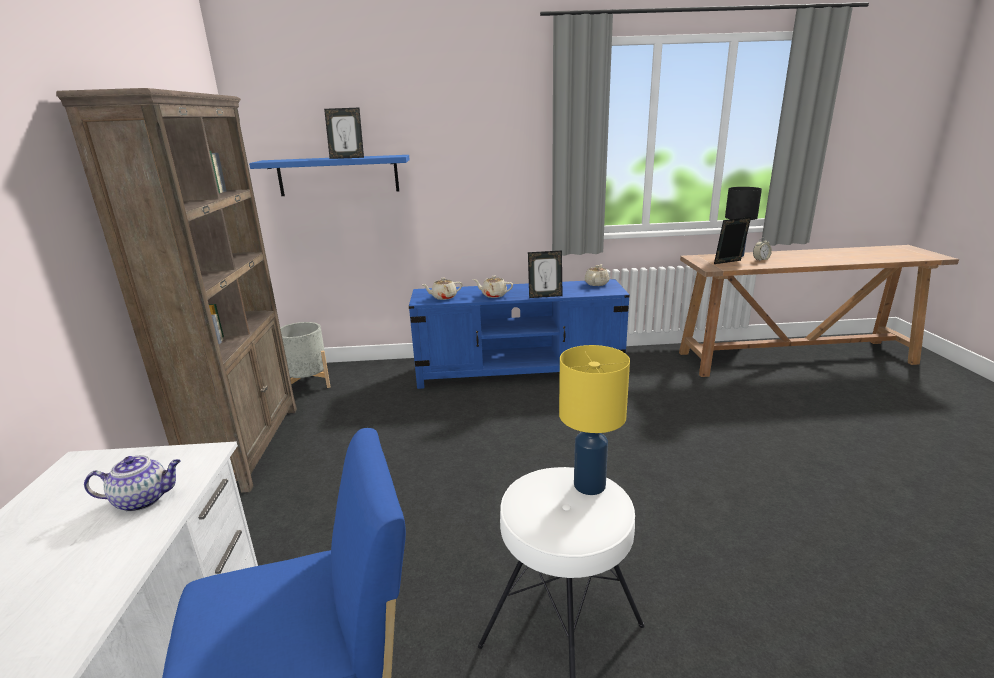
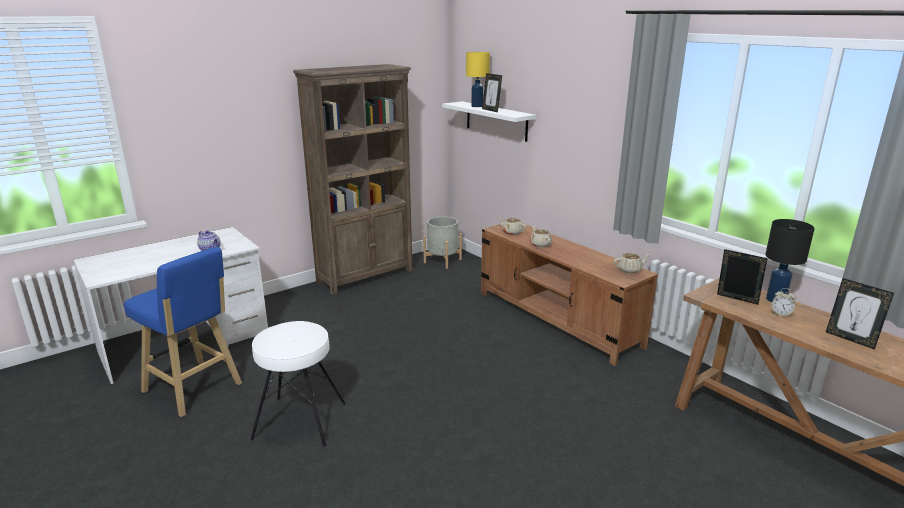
camera: 55 degrees right, 0 degrees up
(338, 175) = (496, 121): blue shelf -> white shelf
(519, 371) = (557, 319): blue tv stand -> brown tv stand
(545, 296) = (566, 260): picture frame -> picture frame (850, 339)
(589, 486) = (308, 338): yellow table lamp -> yellow table lamp (476, 106)

